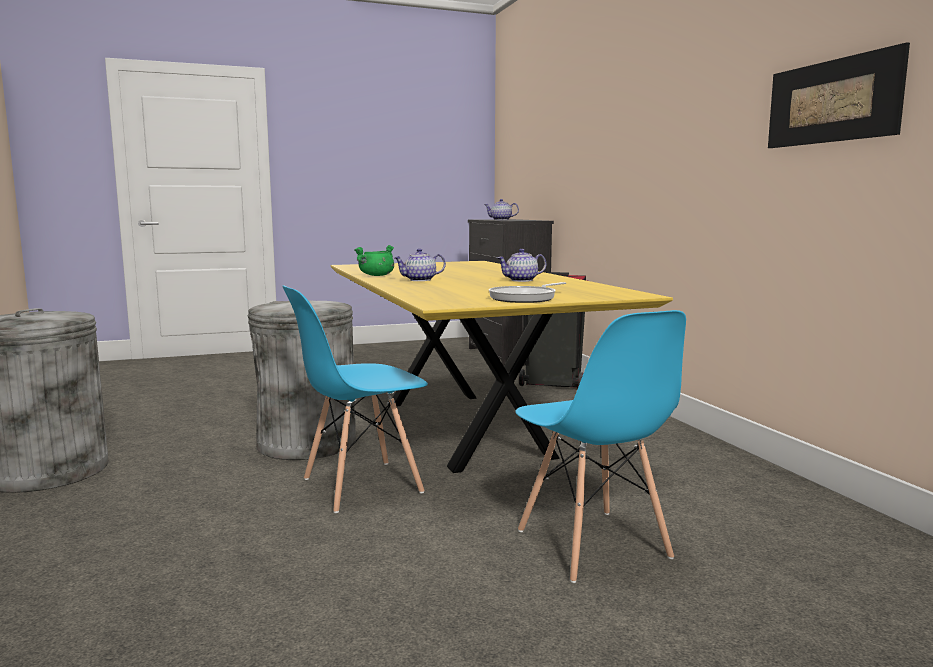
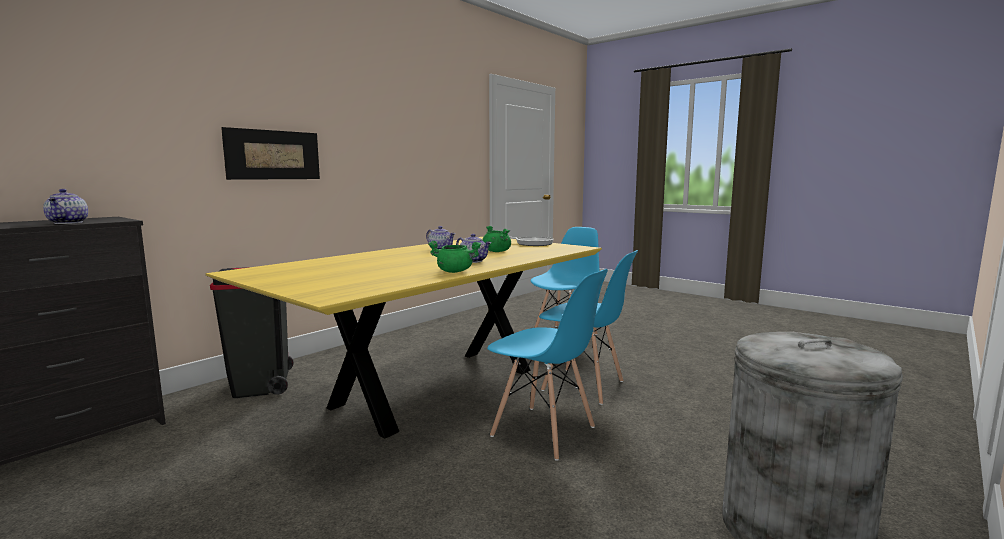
camera: 120 degrees left, 0 degrees up
(306, 443) = (543, 432): grey trash can -> blue chair
(473, 287) = (496, 251): none -> green cooking pot
(832, 101) = (438, 140): picture -> picture (273, 155)

